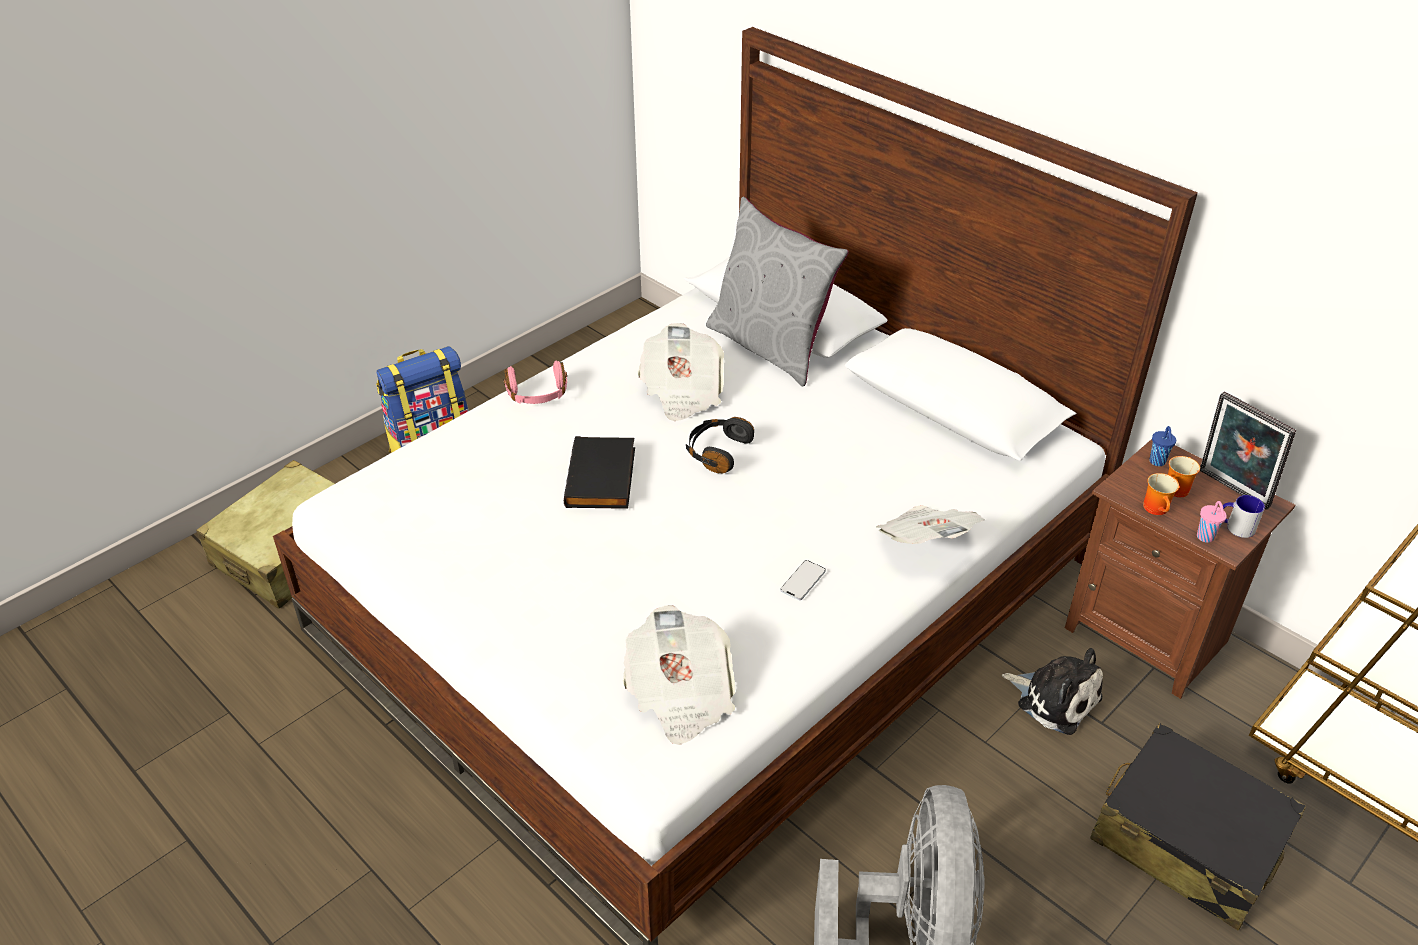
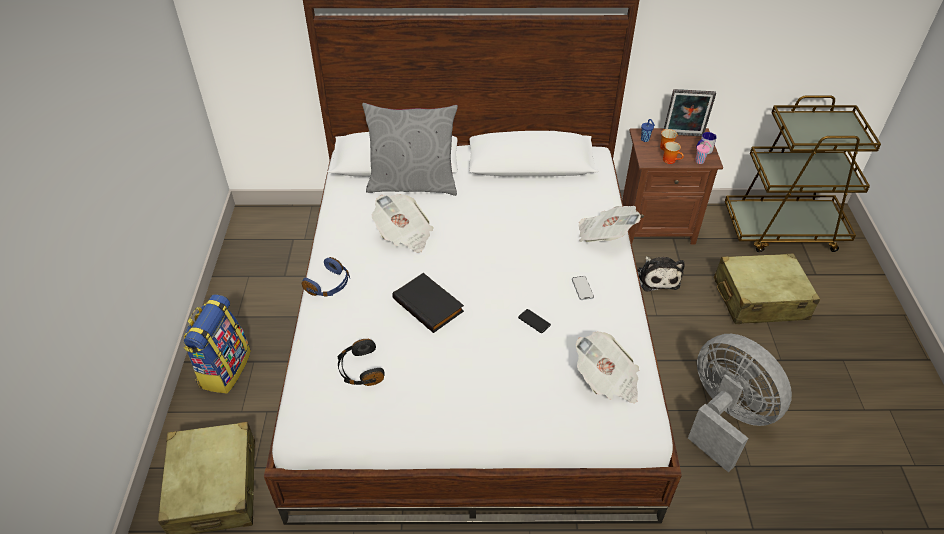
camera: 45 degrees left, 5 degrees up
(537, 395) = (329, 285): pink headphones -> blue headphones
(691, 574) = (534, 321): none -> phone
(717, 452) = (463, 254): black headphones -> black headphones (360, 370)
(1054, 698) = (657, 277): plush toy -> plush toy turned 90 degrees clockwise
(1187, 841) = (759, 299): black suitcase -> beige suitcase

